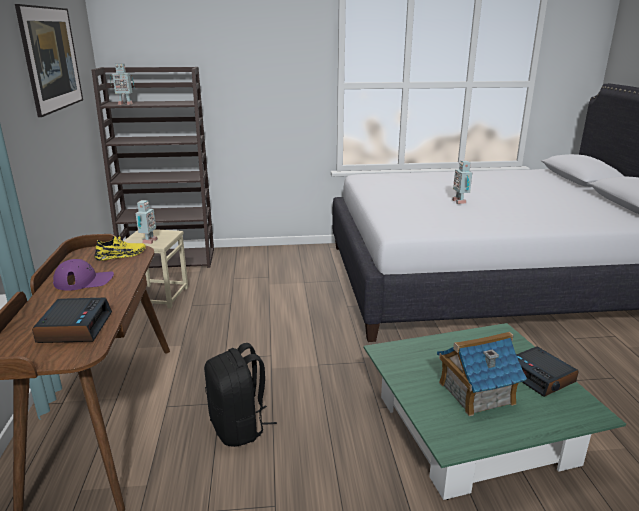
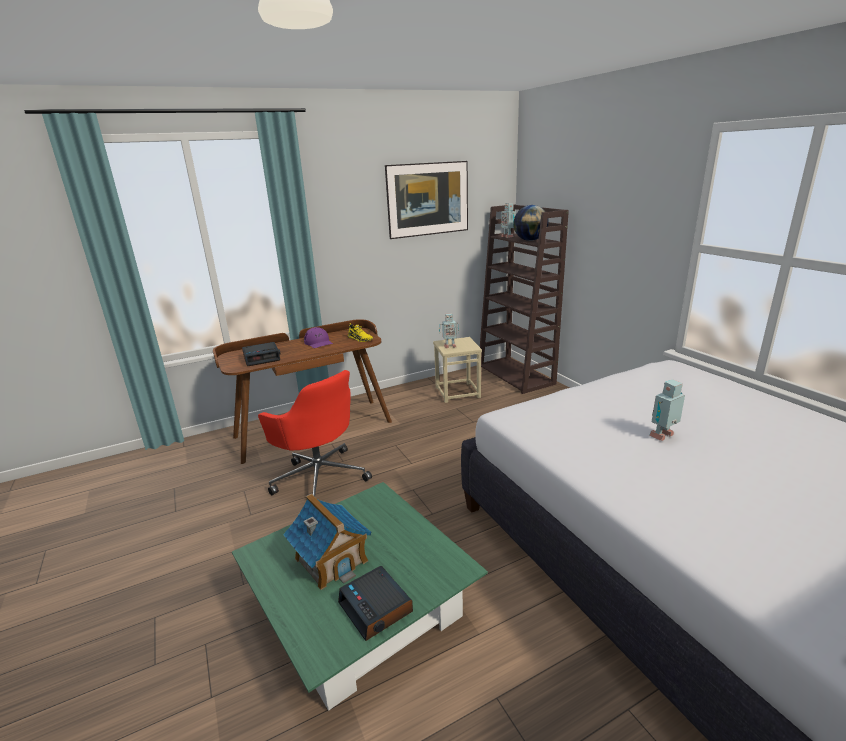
camera: 70 degrees right, 0 degrees up
(164, 103) = (530, 240): none -> globe
(239, 427) = (320, 477): black backpack -> red office chair
(540, 377) = (376, 608): alarm clock -> alarm clock turned 75 degrees counterclockwise

